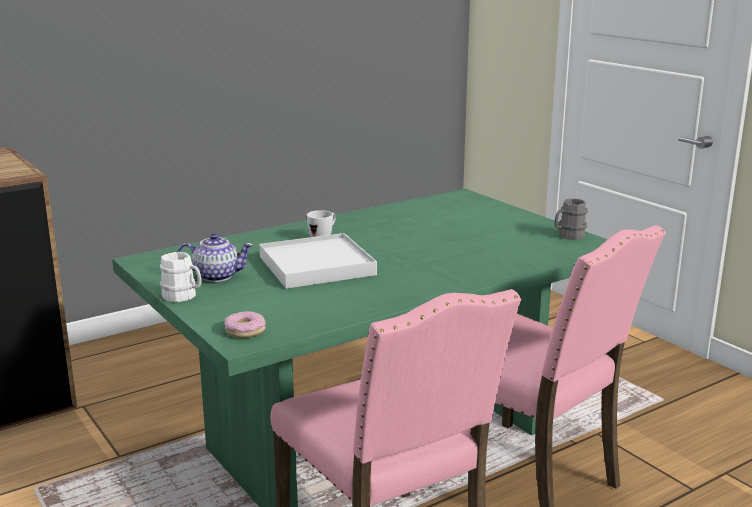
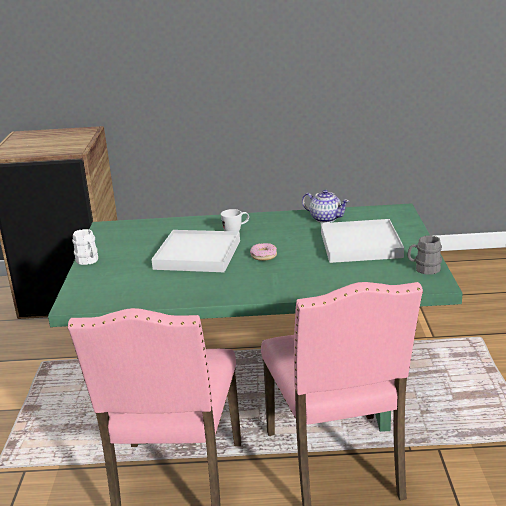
camera: 35 degrees right, 5 degrees up
(216, 276) = (128, 249): teapot -> teapot (325, 218)
(245, 331) = (85, 297): donut -> donut (264, 256)
(477, 228) = (360, 245): none -> white tray

